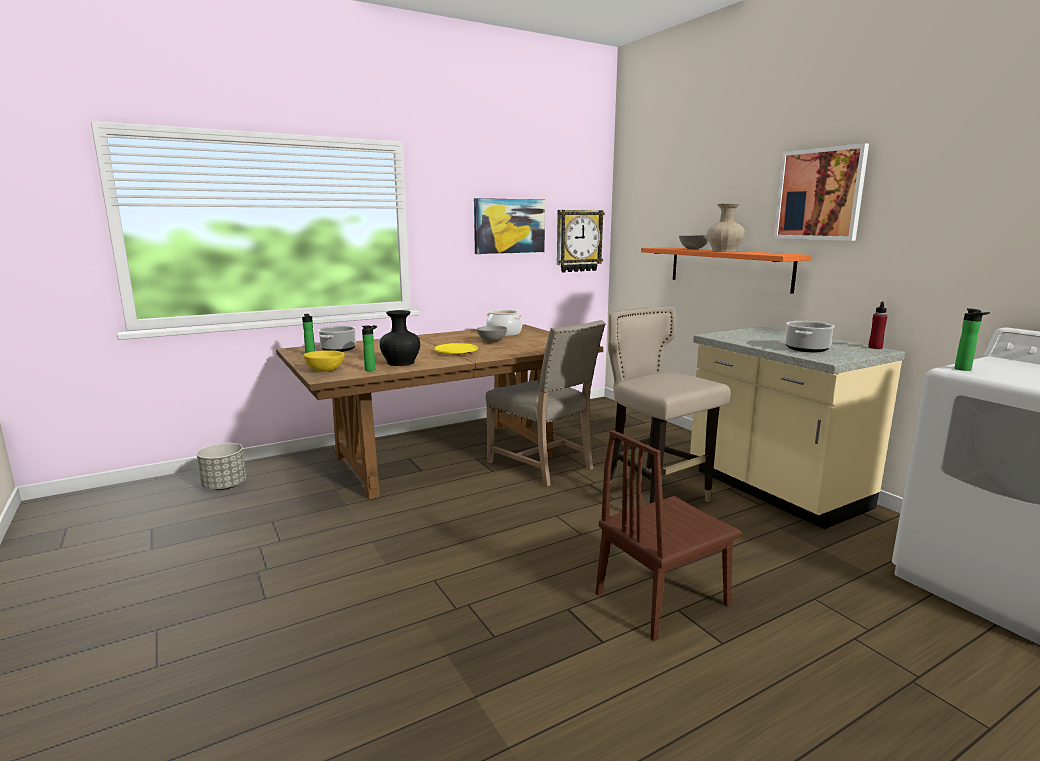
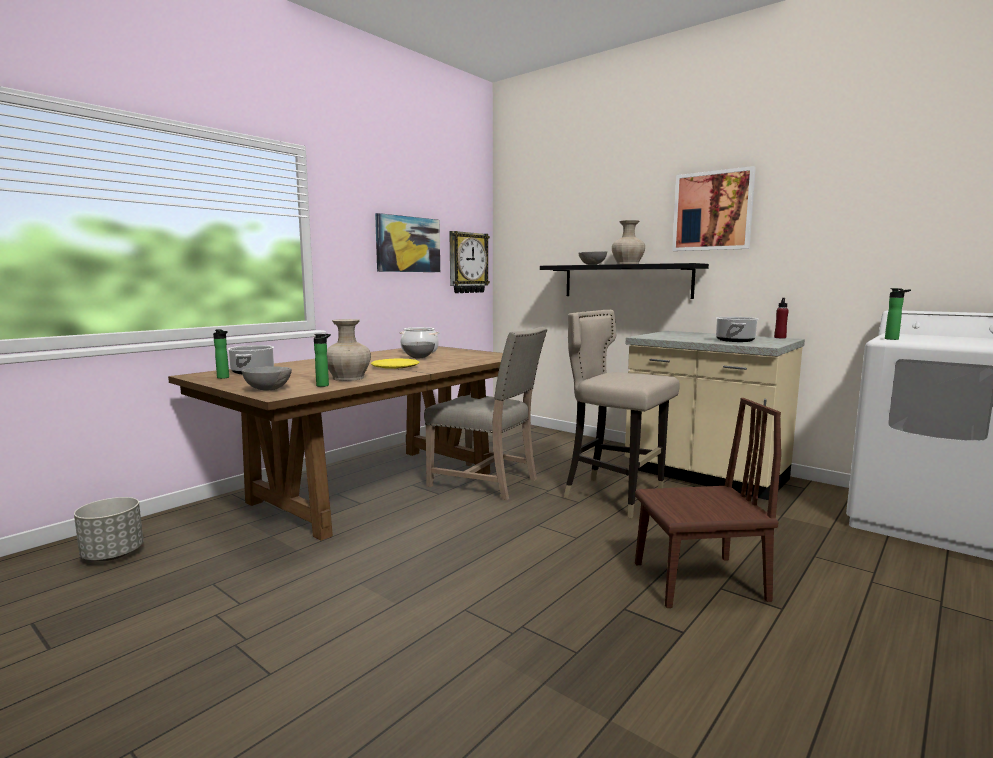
camera: 20 degrees left, 5 degrees down
(325, 370) = (267, 389): yellow bowl -> grey bowl
(401, 363) = (349, 378): black vase -> beige vase
(662, 599) = (698, 581): brown chair -> brown chair turned 135 degrees counterclockwise
(728, 268) = (626, 281): orange shelf -> black shelf

